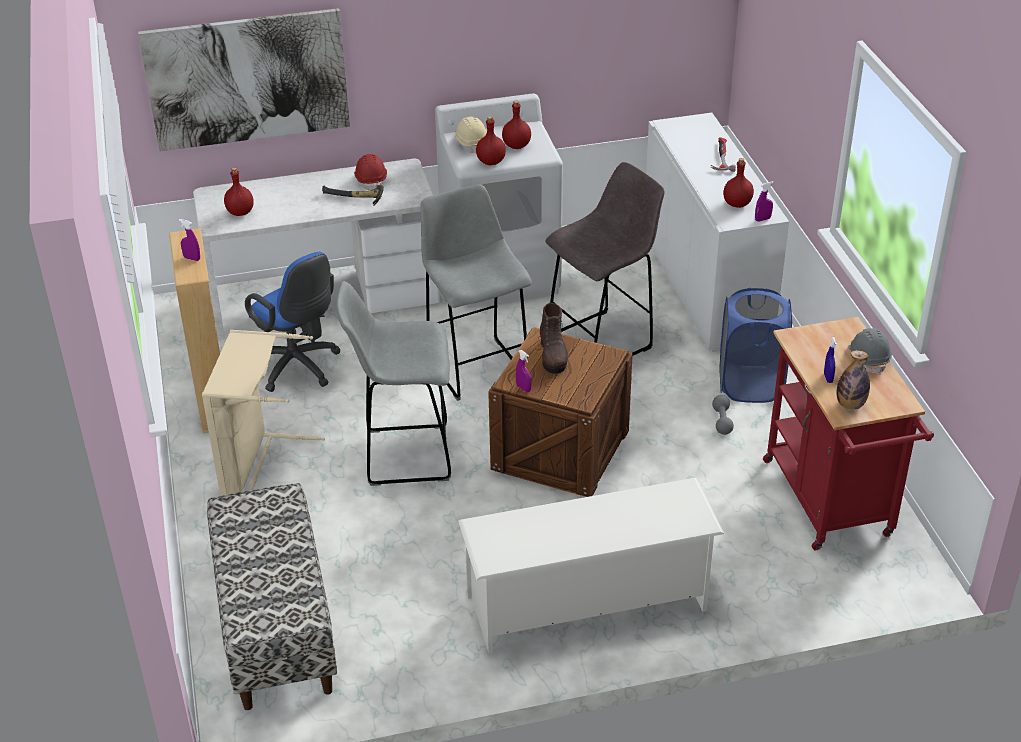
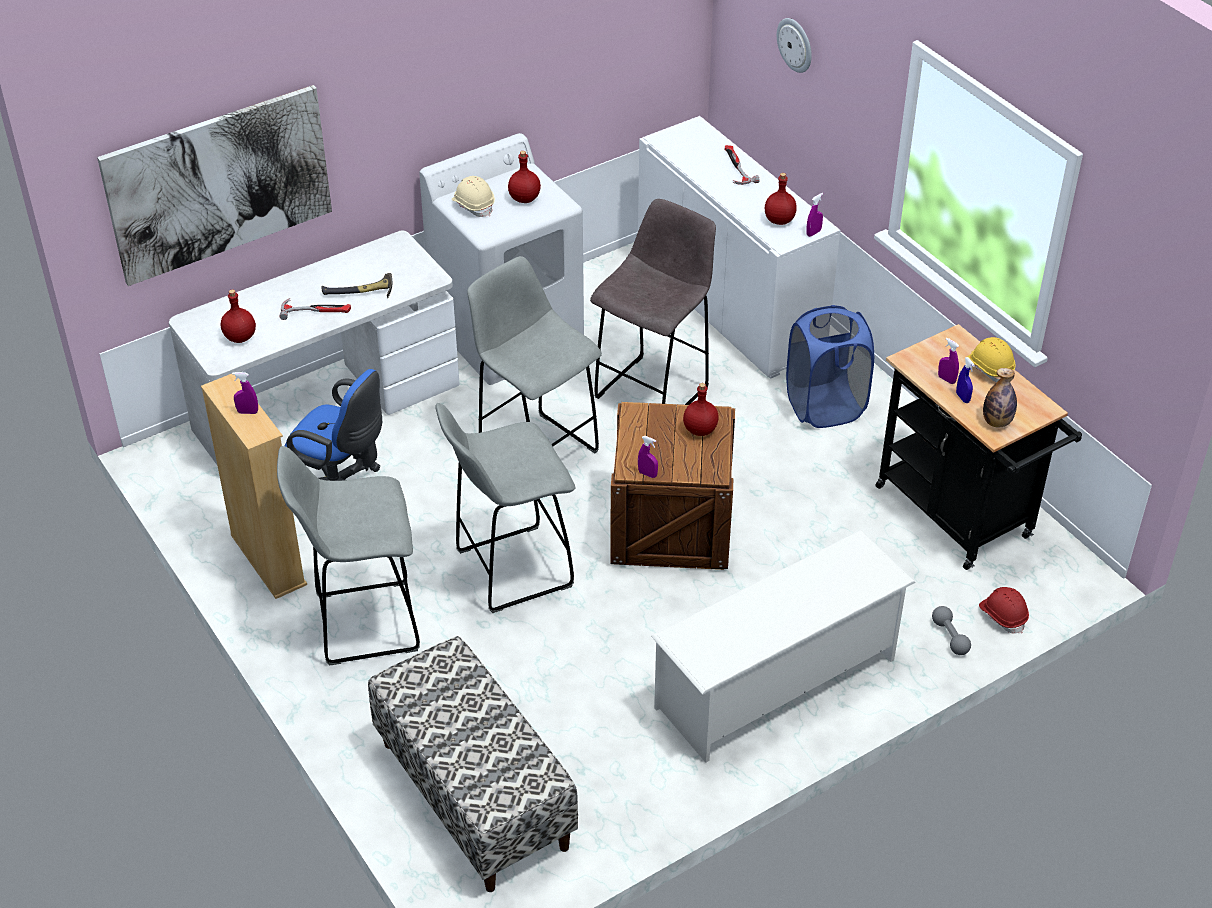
camera: 20 degrees left, 5 degrees up
(261, 468) = (363, 623): beige laundry basket -> grey stool
(311, 204) = (316, 310): none -> hammer
(371, 180) = (367, 267): red hard hat -> red hard hat (1003, 615)
(490, 162) = (507, 224): red bottle -> red bottle (699, 430)
(553, 356) = (659, 430): brown boot -> none
(722, 421) = (815, 453): grey dumbbell -> grey dumbbell (950, 637)
(784, 48) = (795, 44): none -> wall clock
(821, 360) = (946, 379): none -> purple spray bottle
(831, 504) = (960, 517): red cart -> black cart
(868, 358) = (989, 368): grey hard hat -> yellow hard hat

